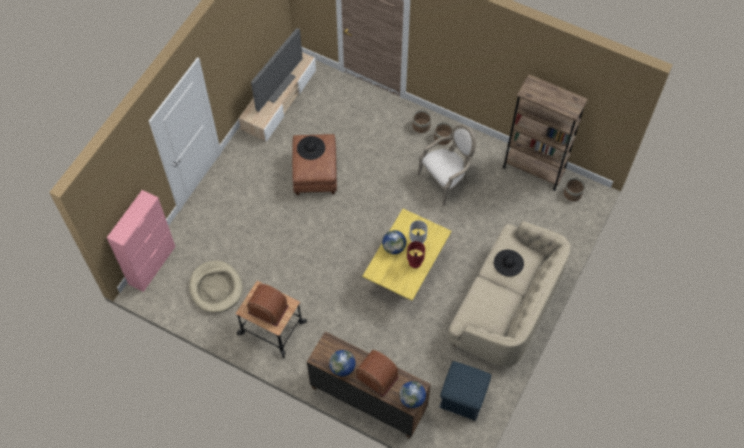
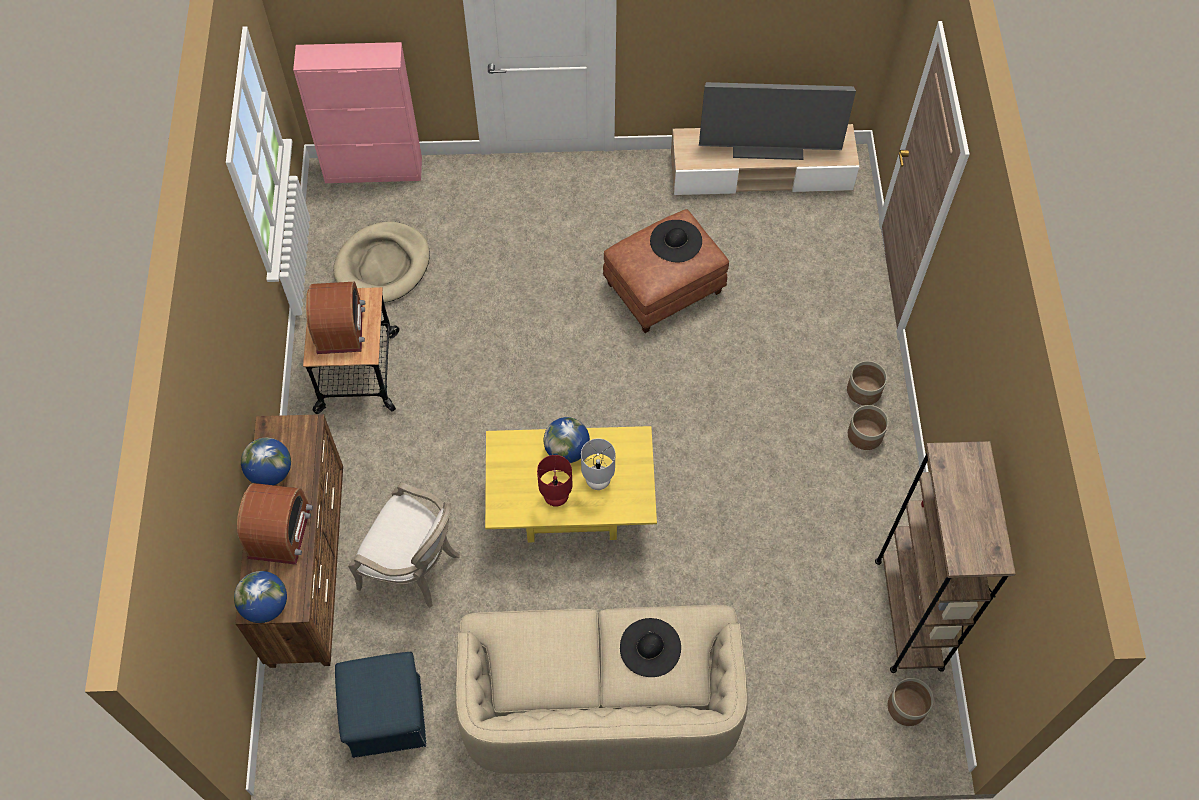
camera: 60 degrees right, 0 degrees up
(446, 180) = (785, 482): armchair -> armchair (415, 568)

